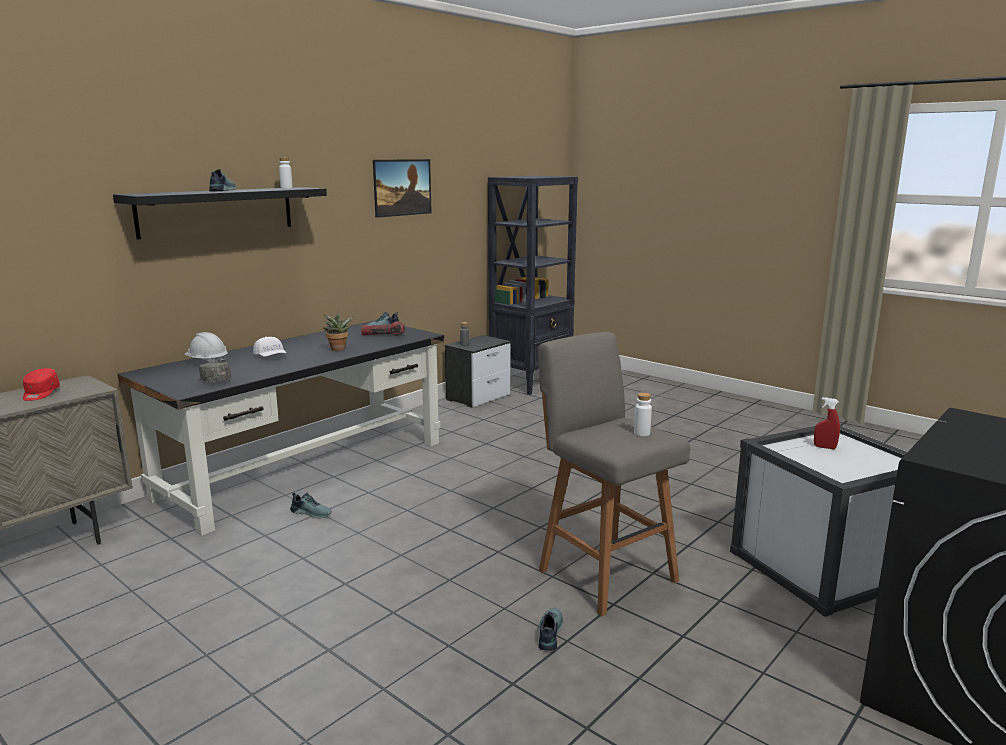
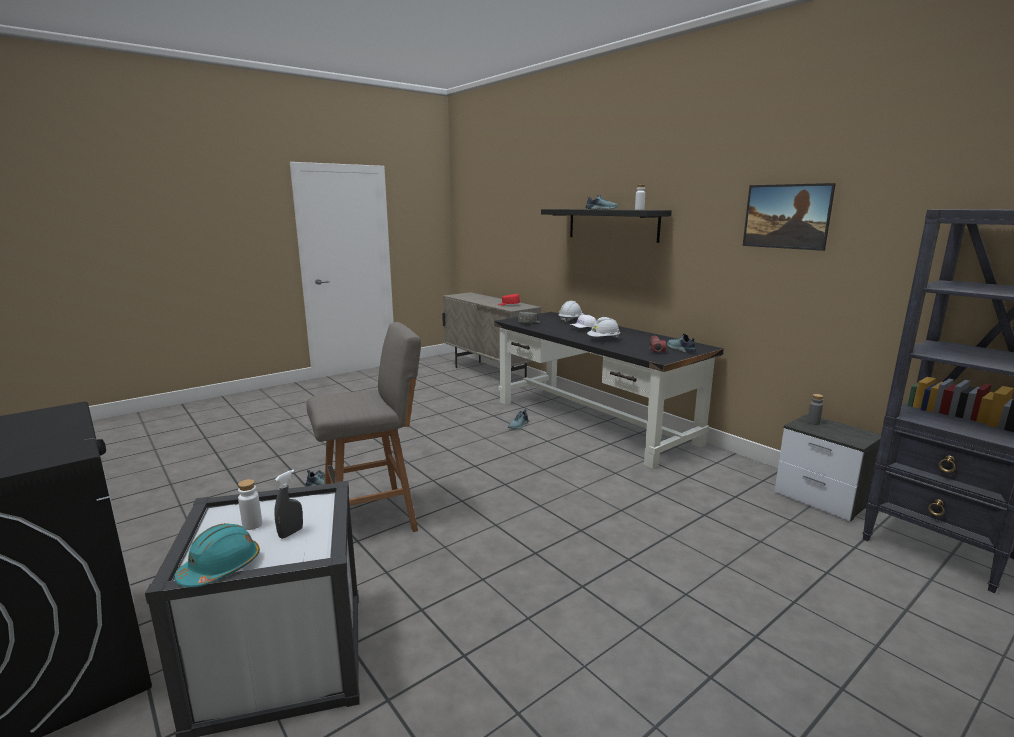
camera: 100 degrees right, 0 degrees up
(338, 349) = (603, 340): potted plant -> white hard hat
(642, 433) = (340, 404): white bottle -> white bottle (252, 525)
(824, 447) = (291, 533): red spray bottle -> grey spray bottle
(886, 457) = (221, 568): none -> turquoise hard hat

